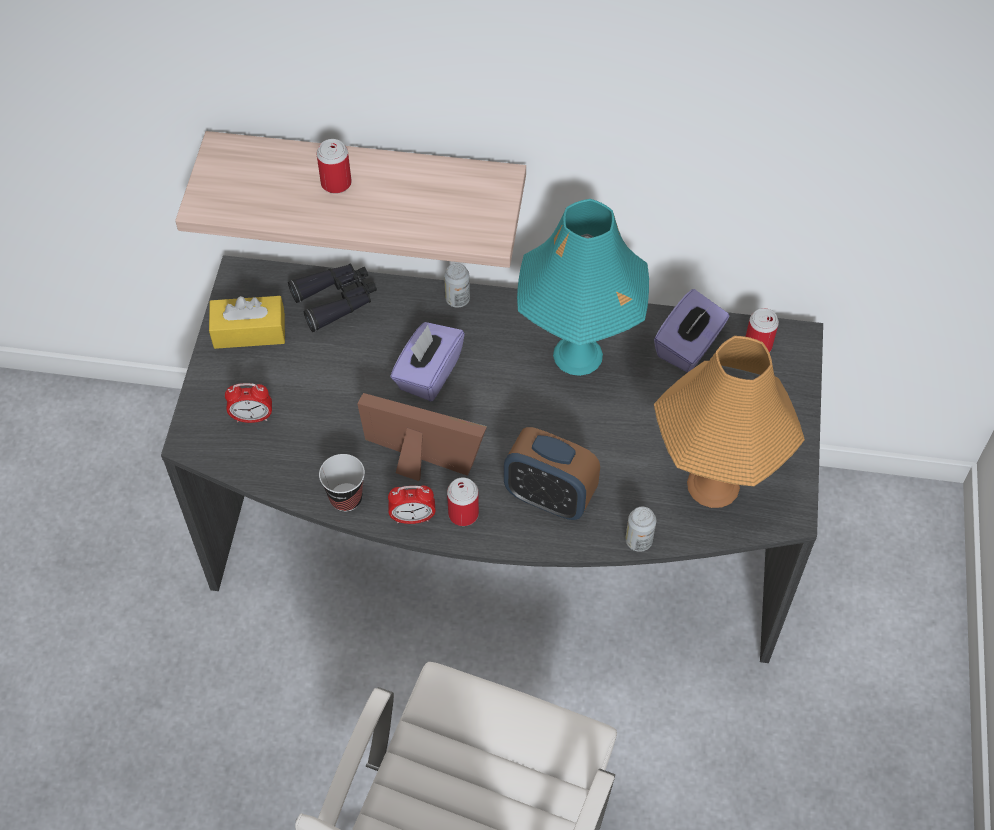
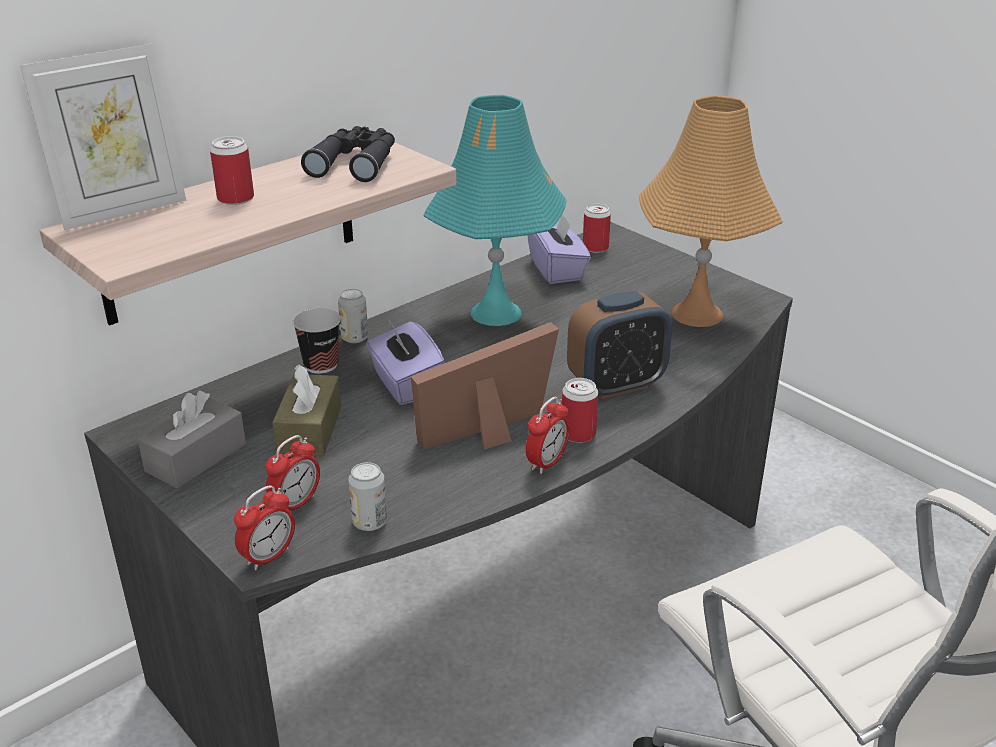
camera: 50 degrees left, 25 degrees down
(196, 443) = (268, 556): none -> alarm clock
(249, 331) = (196, 457): yellow tissue box -> grey tissue box
(265, 145) = (122, 210): none -> picture frame
(329, 363) = (310, 430): none -> brown tissue box
(336, 300) = (250, 394): black binoculars -> black binoculars (355, 163)
(346, 498) = (473, 491): cup -> cup (321, 365)
(638, 541) = (712, 365): can -> can (369, 522)

